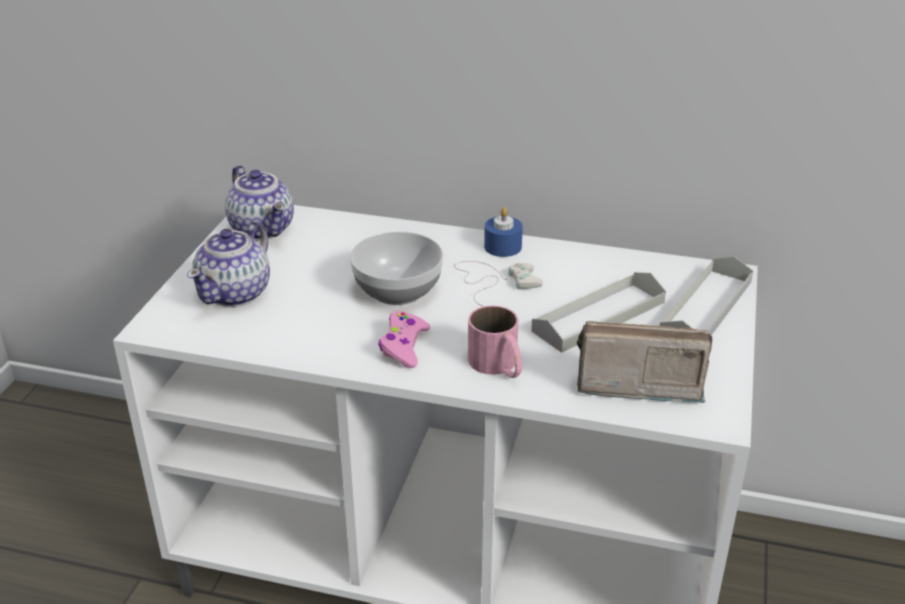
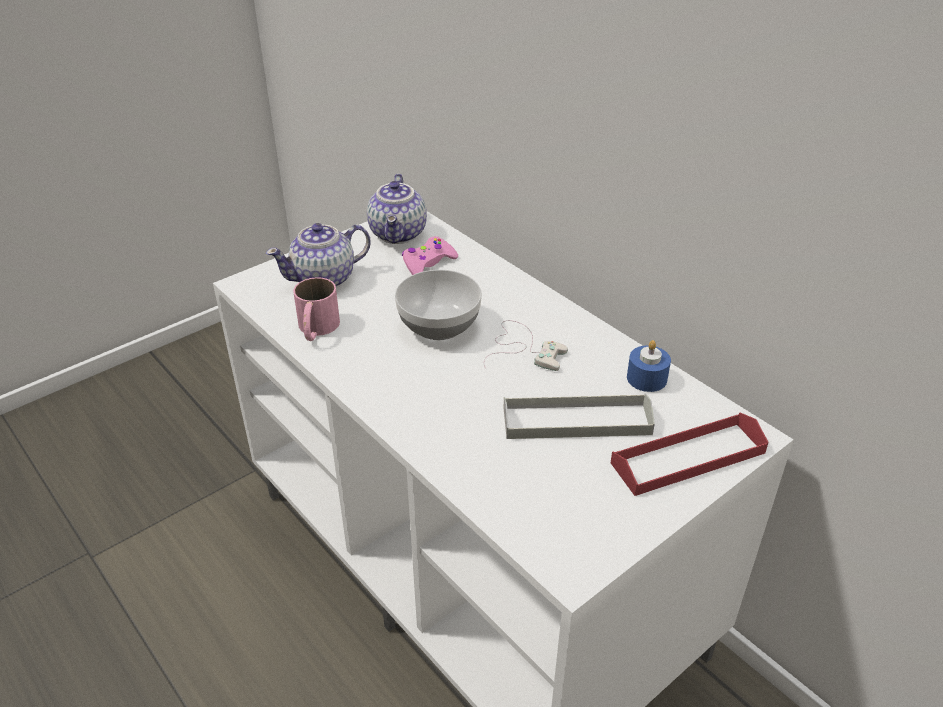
camera: 35 degrees right, 5 degrees up
(404, 346) = (391, 375): pink game controller -> pink game controller (428, 263)
(499, 366) = (442, 426): pink mug -> pink mug (316, 329)
(502, 247) = (566, 321): blue candle -> blue candle (646, 378)
(634, 383) = (536, 497): radio -> none
(706, 307) = (688, 458): grey tray -> red tray

